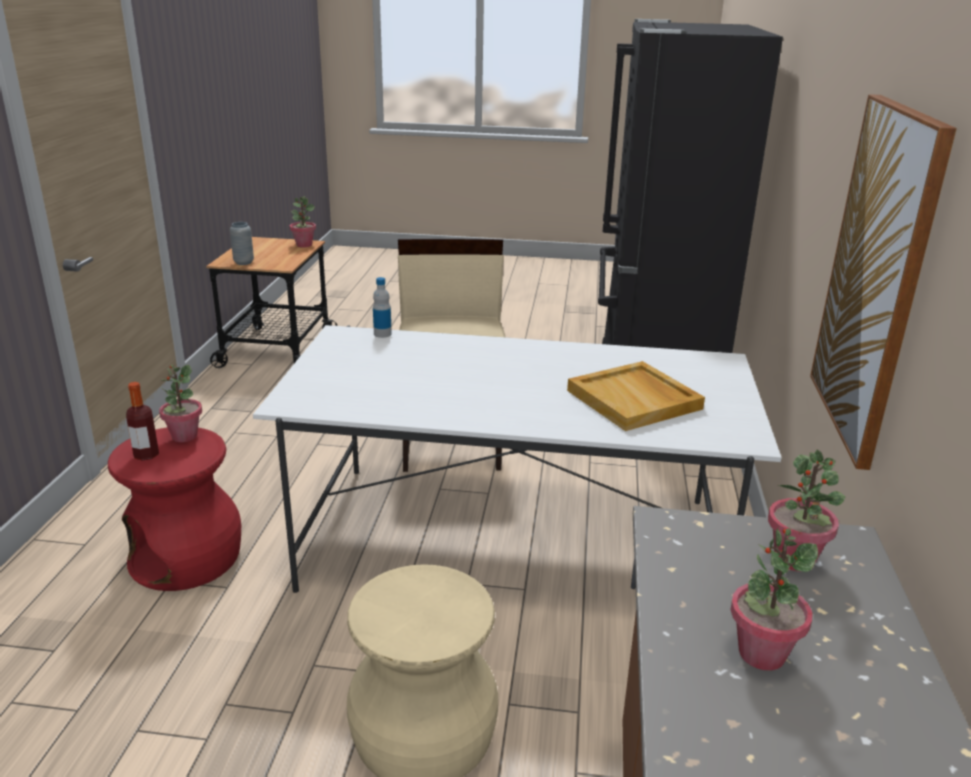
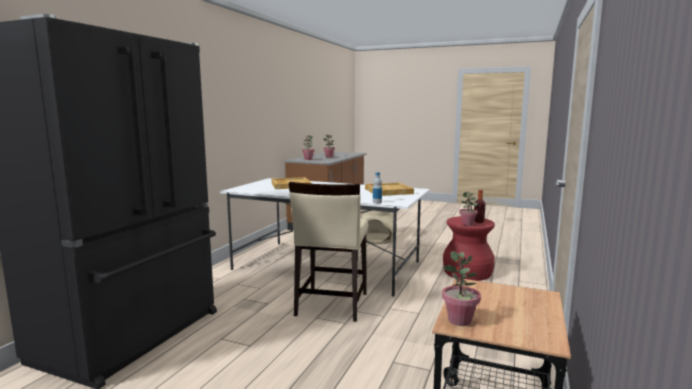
camera: 165 degrees left, 15 degrees down
(243, 262) = (518, 293): grey vase -> none
(365, 386) = (388, 191): none -> beige tray
(875, 277) = (259, 118): picture -> none

